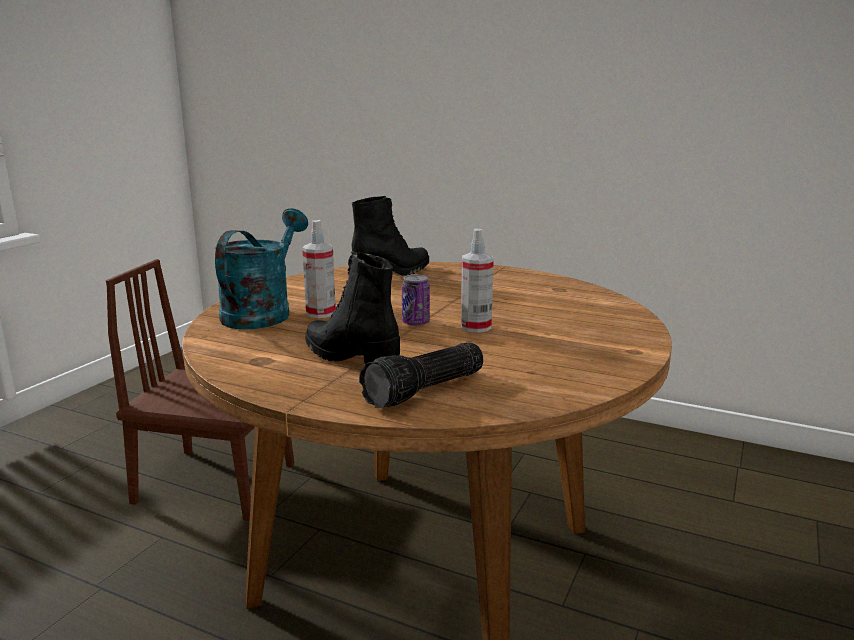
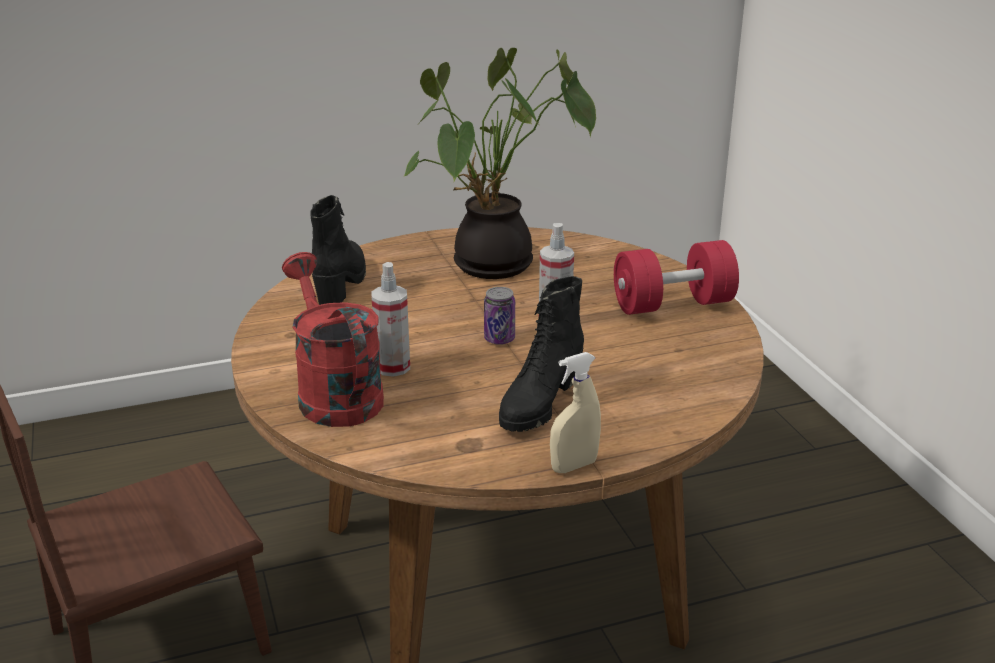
camera: 45 degrees left, 10 degrees up
(262, 312) = (334, 393): turquoise watering can -> red watering can
(286, 397) = (574, 466): none -> beige spray bottle
(353, 360) = (539, 404): black boot -> black boot turned 60 degrees counterclockwise
(426, 391) = (650, 404): flashlight -> none
(504, 291) = (493, 268): none -> potted plant
(595, 348) = (673, 304): none -> red dumbbell

